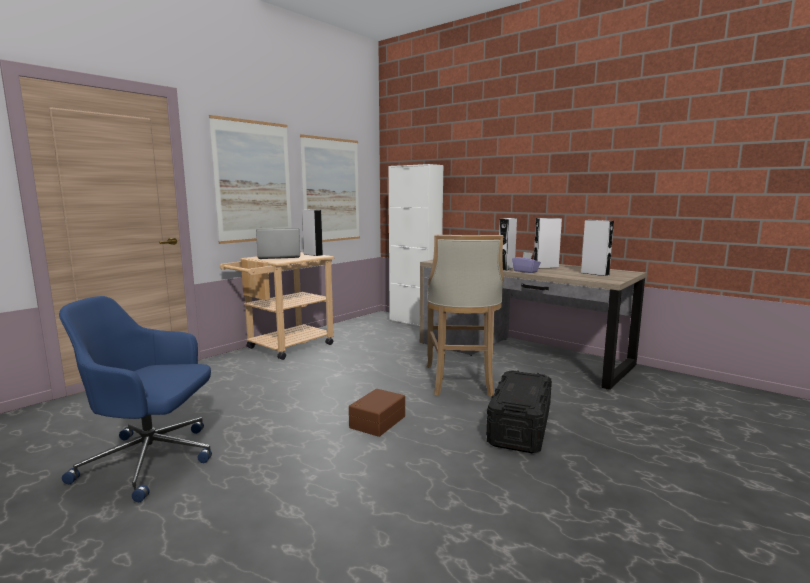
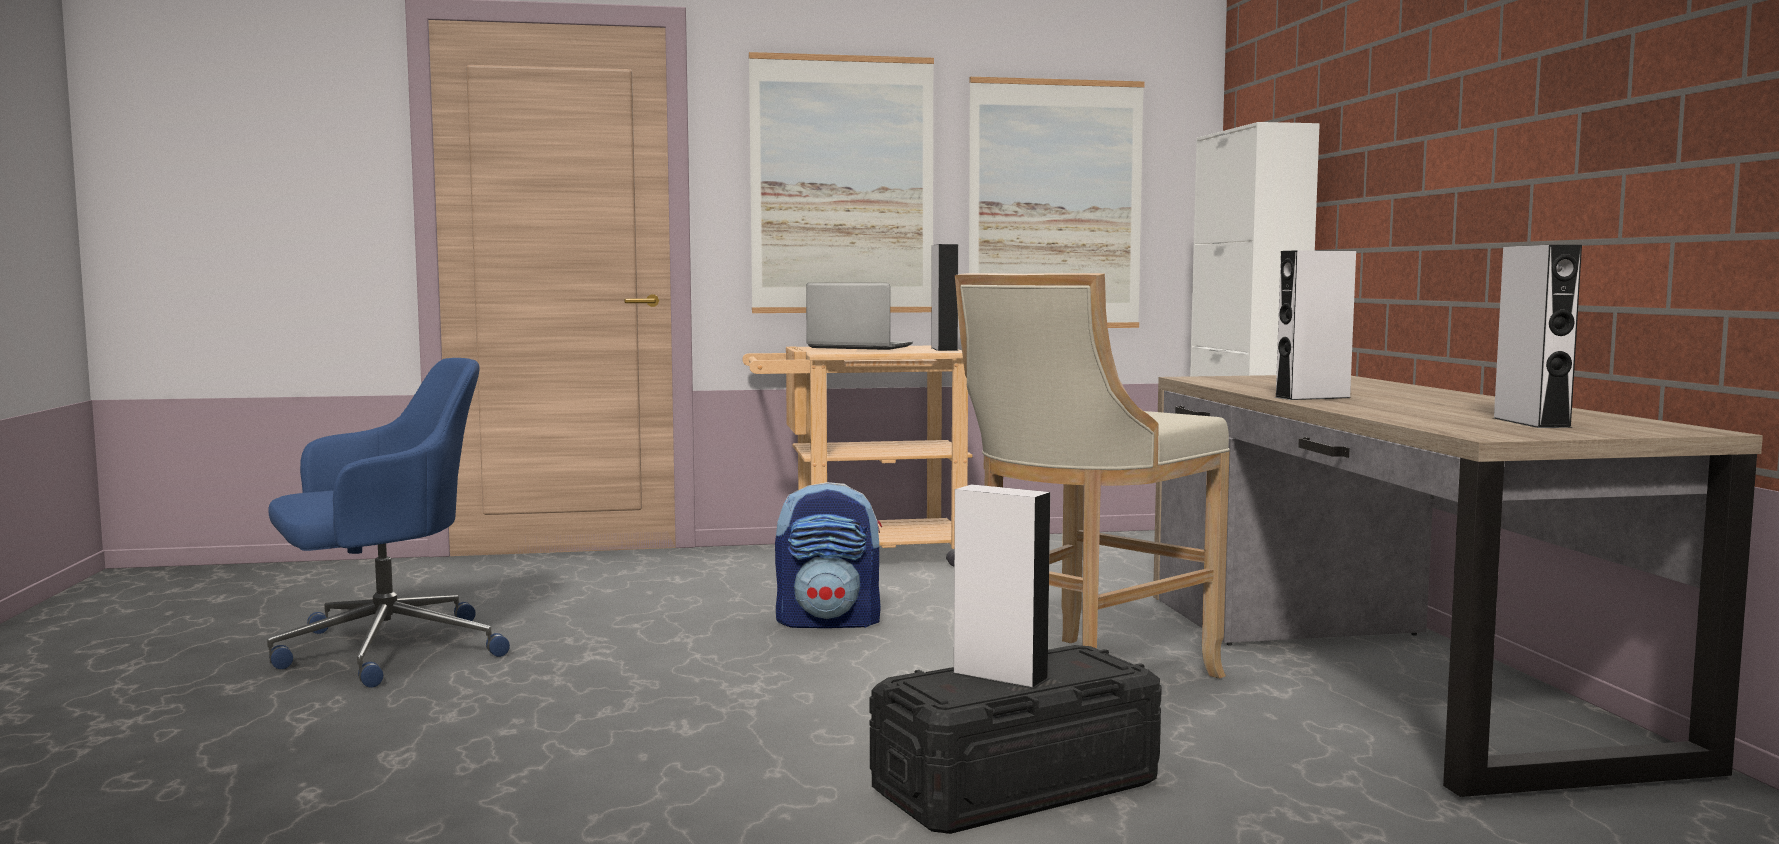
camera: 40 degrees right, 5 degrees down
(152, 460) = (383, 650): blue office chair -> blue office chair turned 105 degrees clockwise
(334, 381) = (829, 622): none -> backpack
(376, 421) = (762, 695): brown storage box -> none
(525, 271) = (1334, 405): purple tissue box -> none
(545, 267) = (1447, 404): white speaker -> white speaker (1000, 676)

